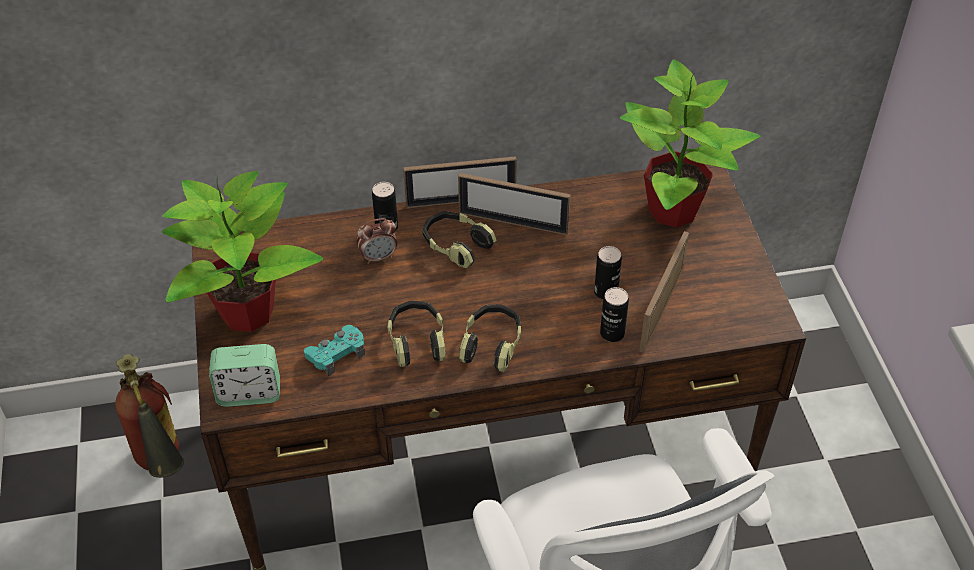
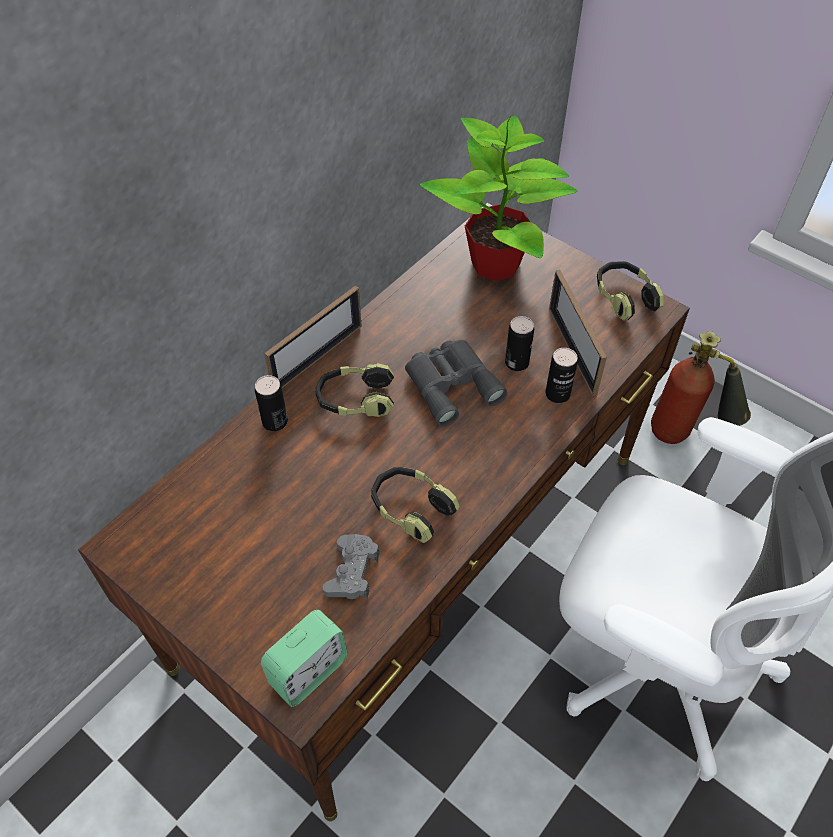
camera: 40 degrees left, 5 degrees up
(164, 469) = (154, 794): fire extinguisher -> fire extinguisher (686, 435)
(248, 311) = (223, 590): potted plant -> none
(336, 354) = (352, 572): turquoise game controller -> grey game controller
(378, 257) = (296, 454): alarm clock -> none
(491, 345) = (476, 468): headphones -> headphones (624, 297)
(513, 222) = (382, 349): picture frame -> none
(538, 276) = (451, 383): none -> grey binoculars

